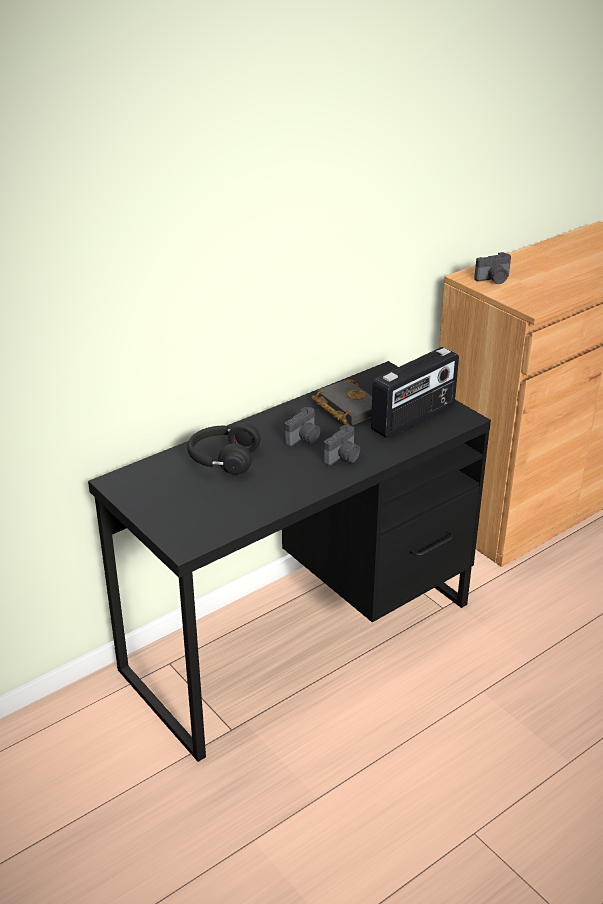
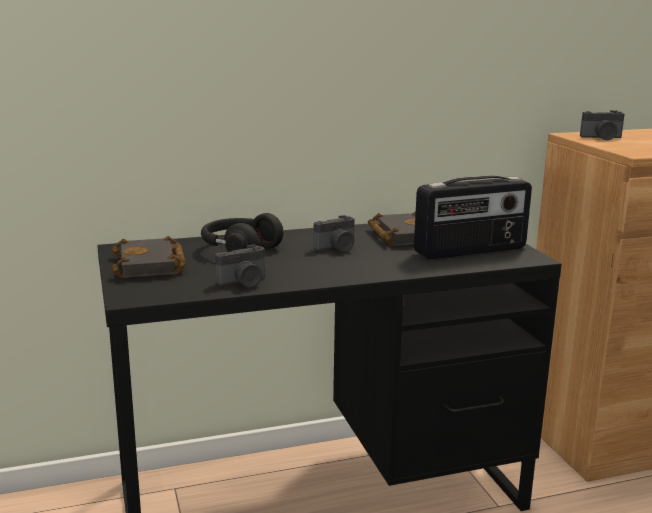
camera: 20 degrees right, 15 degrees down
(165, 500) = (151, 265): none -> black book
(343, 457) = (366, 265): camera -> camera (244, 282)

